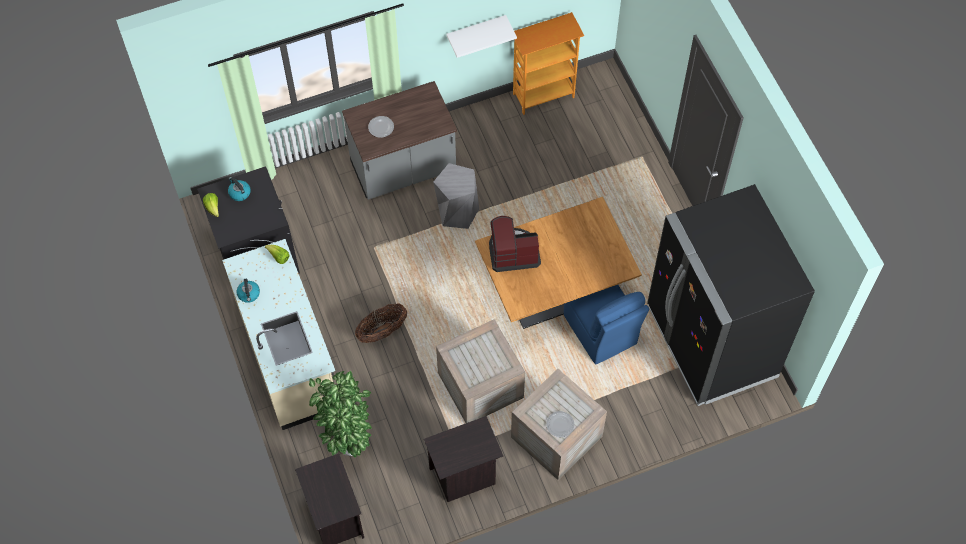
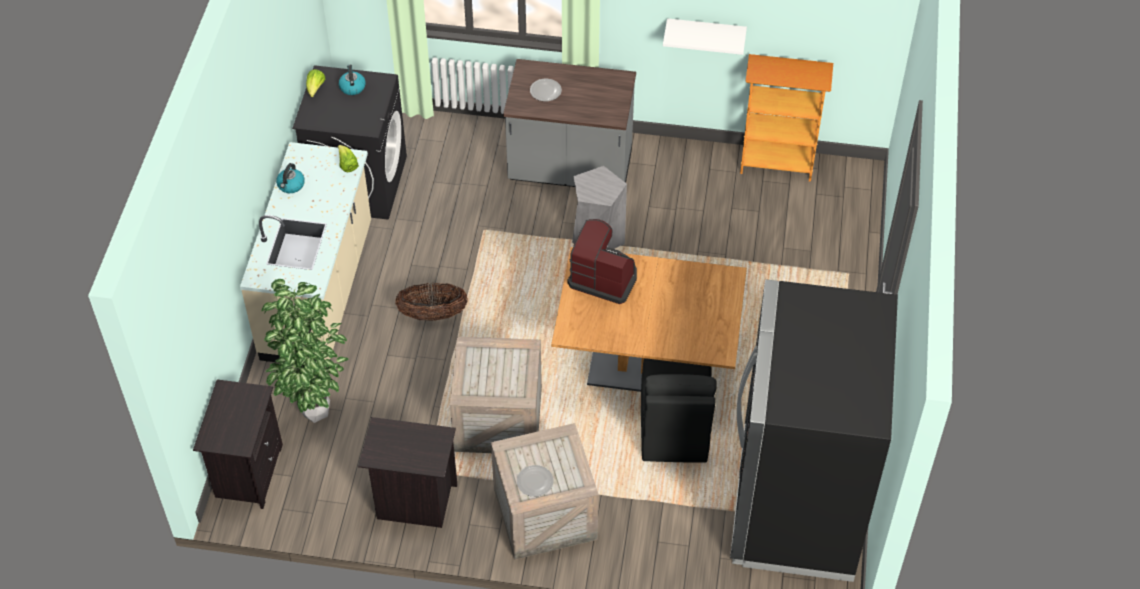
camera: 30 degrees right, 10 degrees down
(601, 331) = (673, 430): blue chair -> black chair

